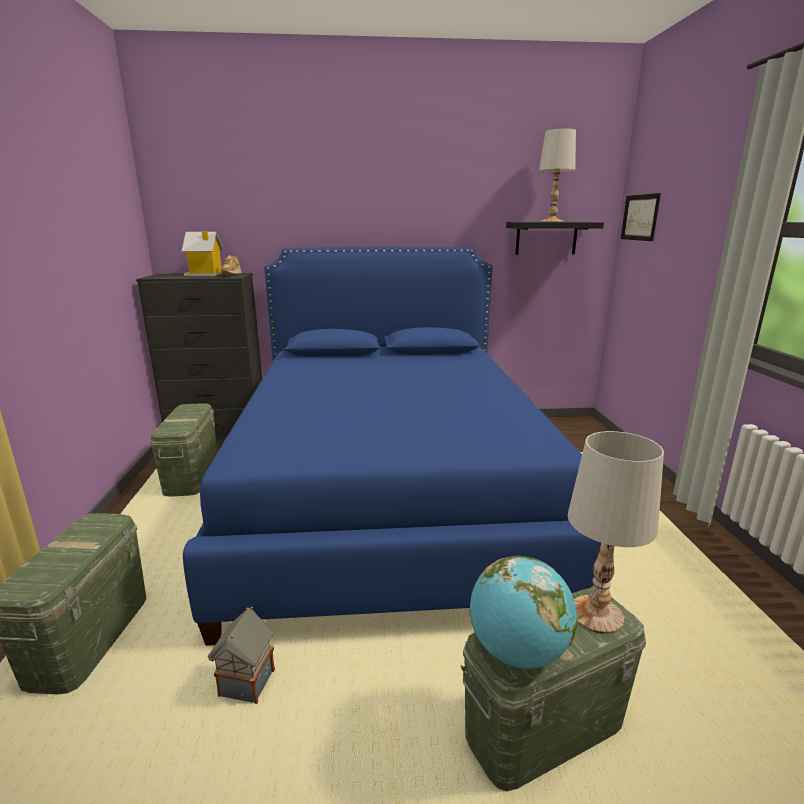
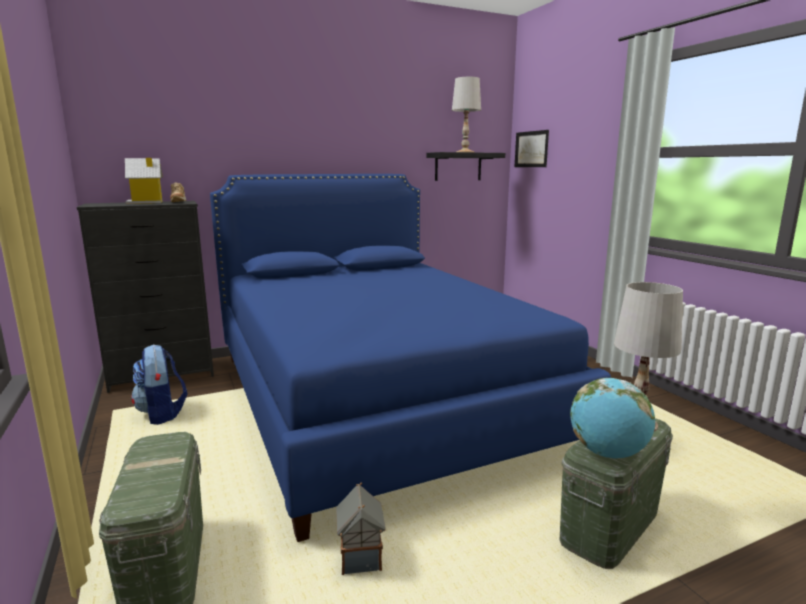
camera: 20 degrees left, 5 degrees down
(192, 477) = (162, 413): green storage box -> backpack

